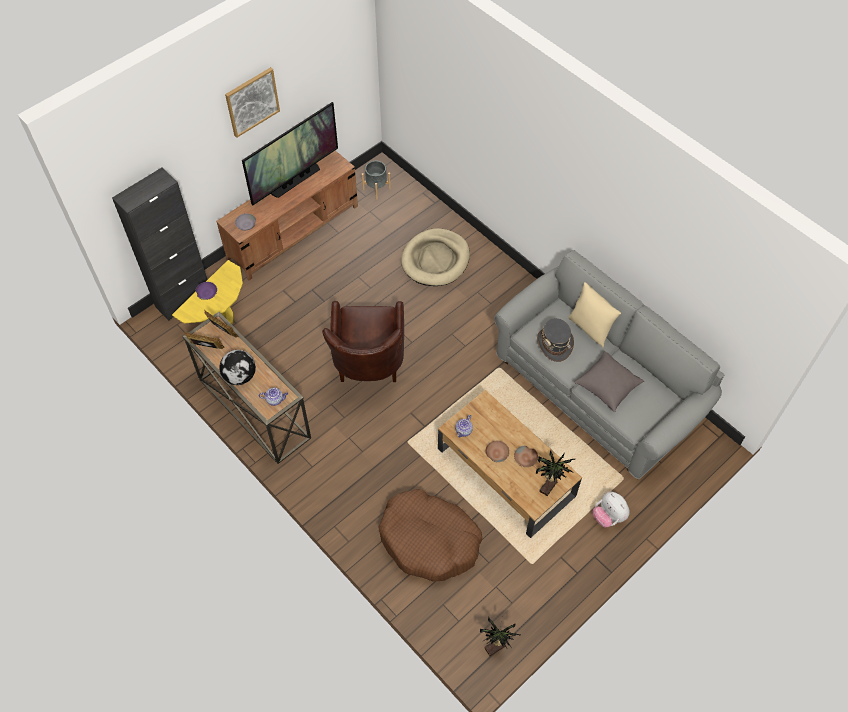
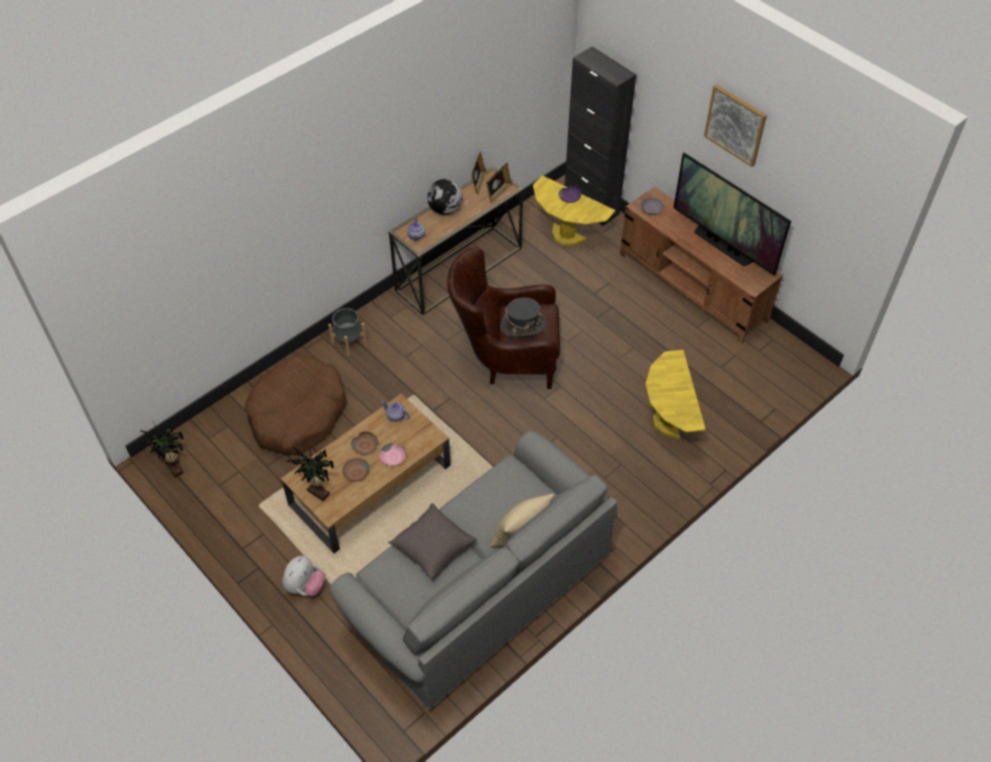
camera: 90 degrees right, 5 degrees down
(376, 188) = (773, 361): grey planter -> grey planter (349, 342)
(435, 260) = (667, 421): beige dog bed -> yellow side table
(508, 430) = (393, 457): none -> pink bowl
(554, 344) = (495, 494): grey hat -> grey hat (522, 326)
(608, 516) = (305, 586): plush toy -> plush toy turned 150 degrees clockwise

